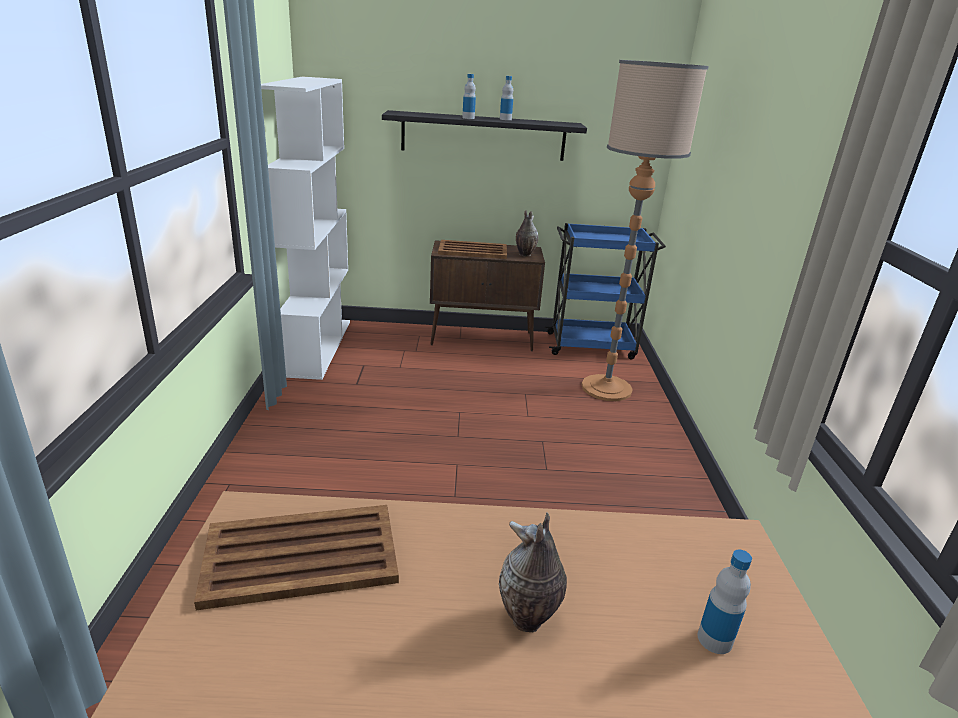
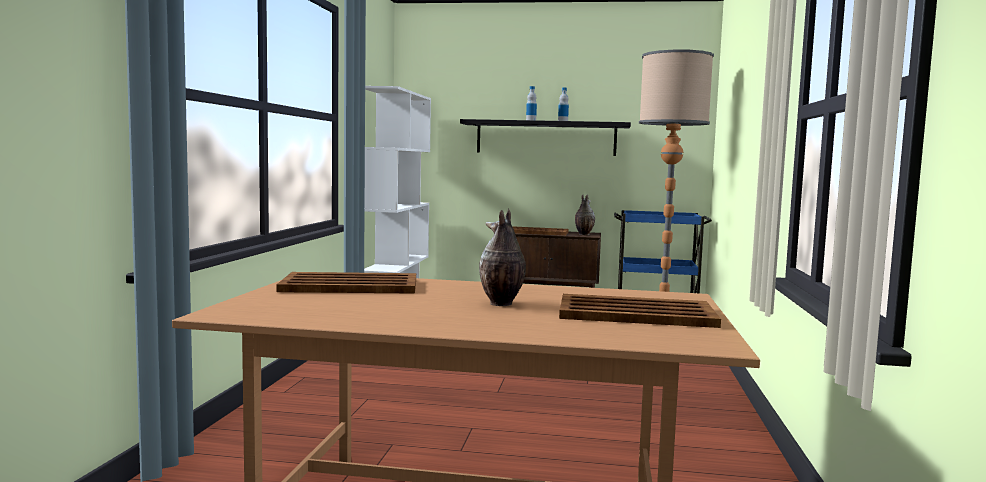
camera: 10 degrees right, 20 degrees down
(714, 639) = (637, 313): bottle -> brown tray

